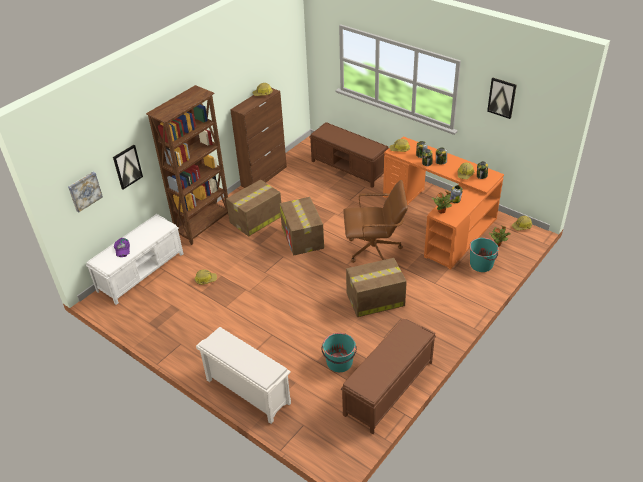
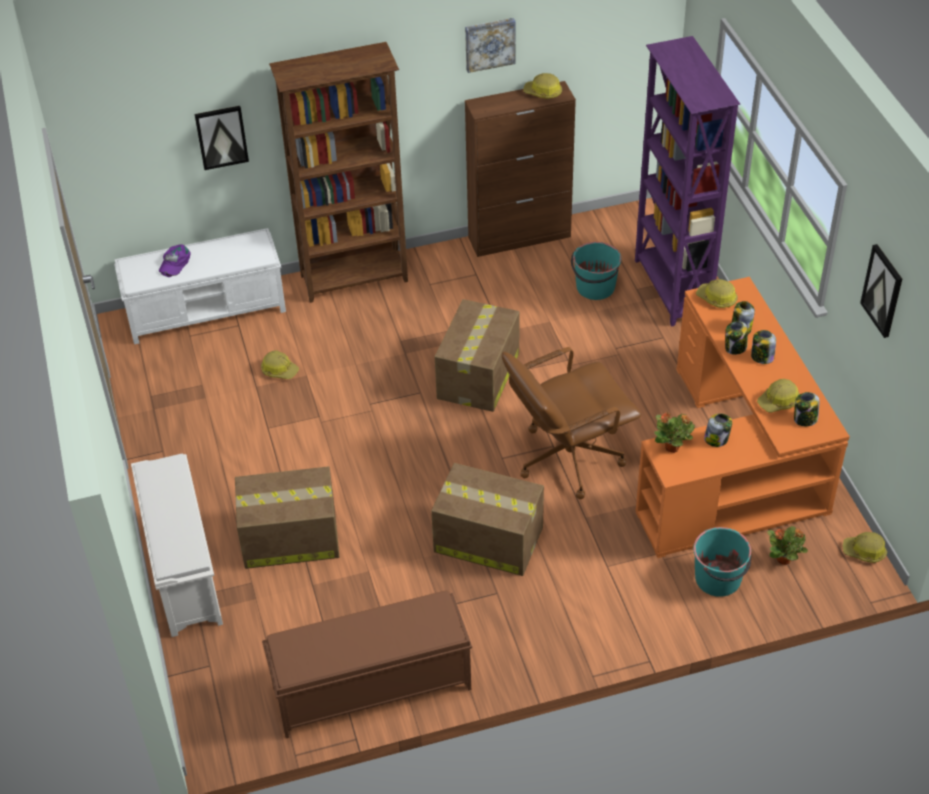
camera: 35 degrees right, 5 degrees up
(84, 191) = (131, 151): picture -> picture (489, 43)
(255, 219) = (437, 308): cardboard box -> cardboard box (289, 538)
(339, 363) = (341, 606): turquoise bucket -> turquoise bucket (595, 288)
(349, 168) = (671, 289): brown bench -> purple bookcase
(374, 250) = (567, 458): brown office chair -> brown office chair turned 120 degrees clockwise

